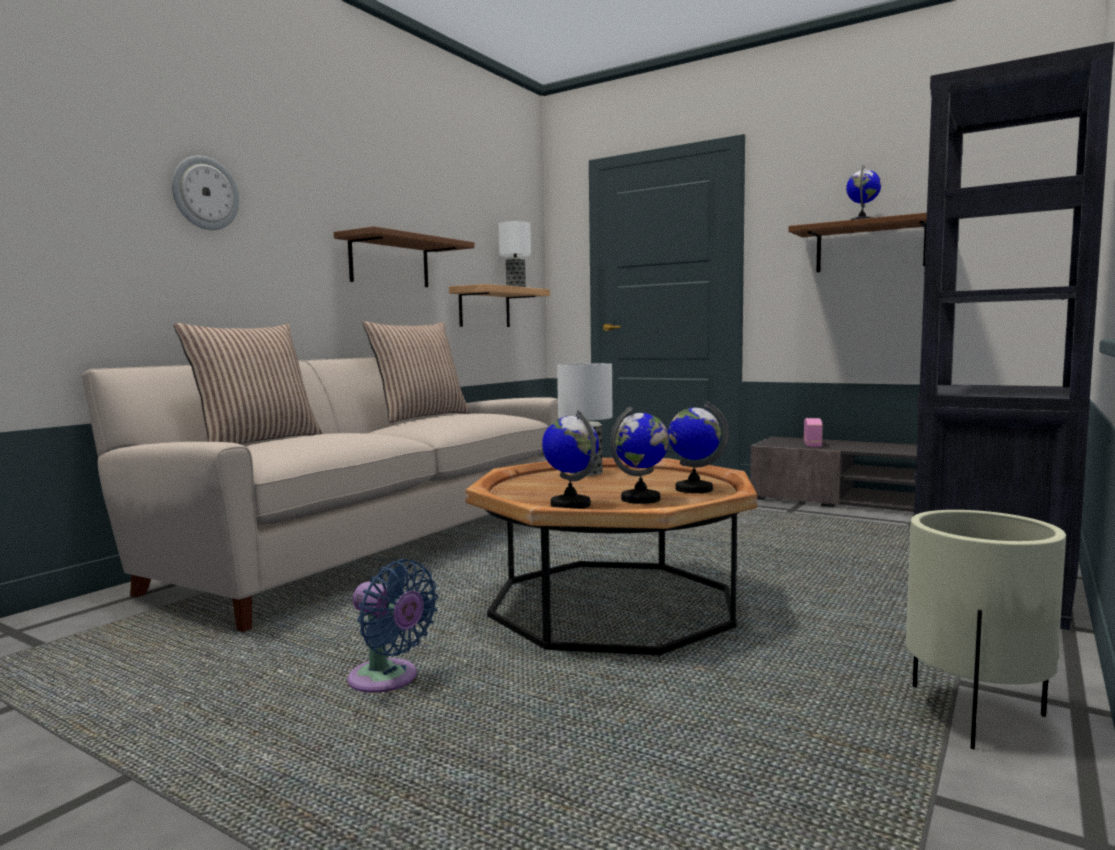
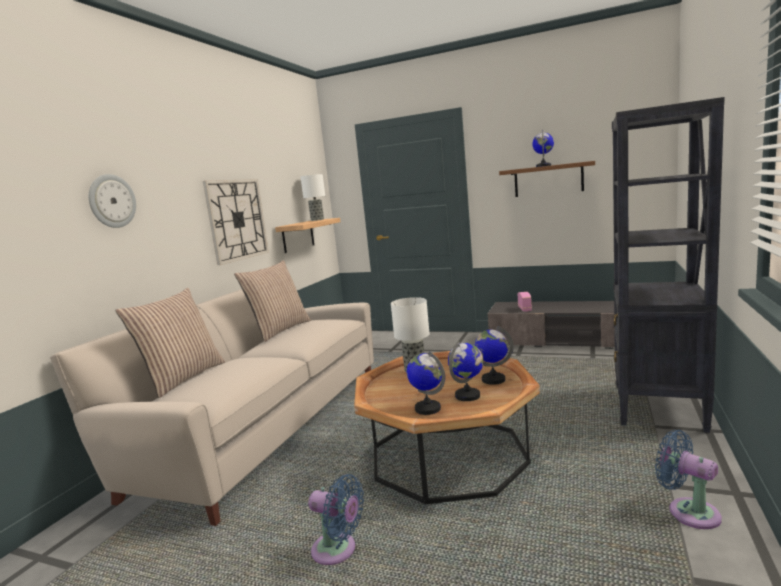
camera: 10 degrees left, 5 degrees up
(389, 262) = (237, 220): brown shelf -> wall clock
(975, 716) = (688, 511): beige planter -> blue fan

